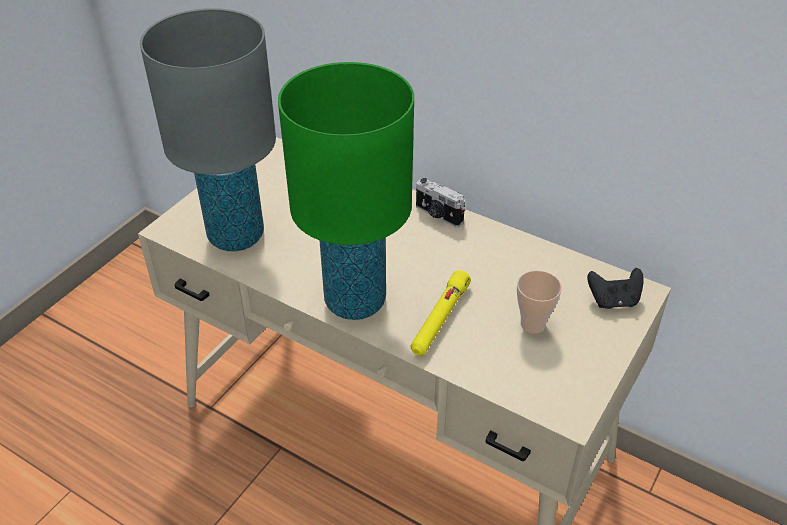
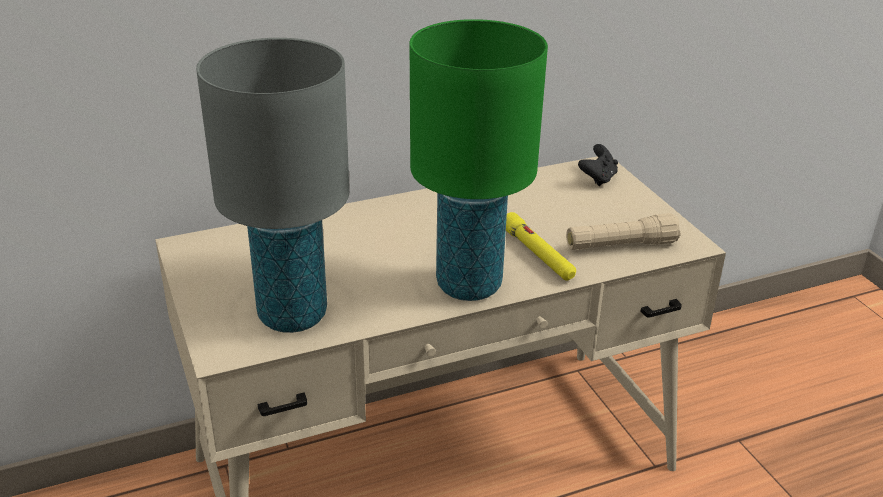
camera: 55 degrees left, 10 degrees down
(438, 215) = (411, 203): camera -> none
(511, 365) = (620, 246): none -> beige flashlight
(532, 324) = (587, 219): cup -> none

